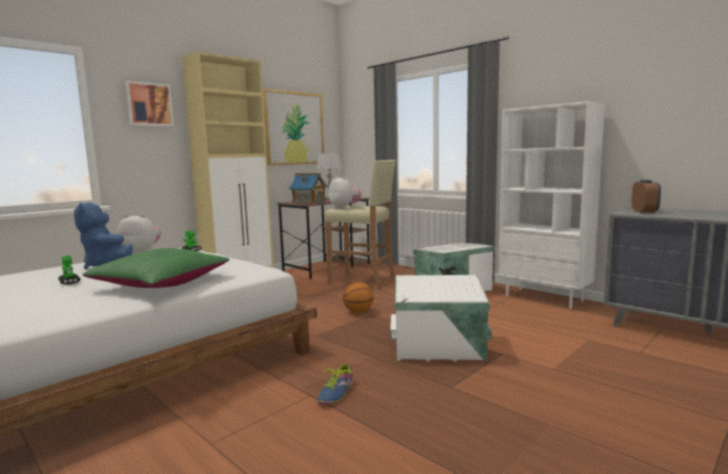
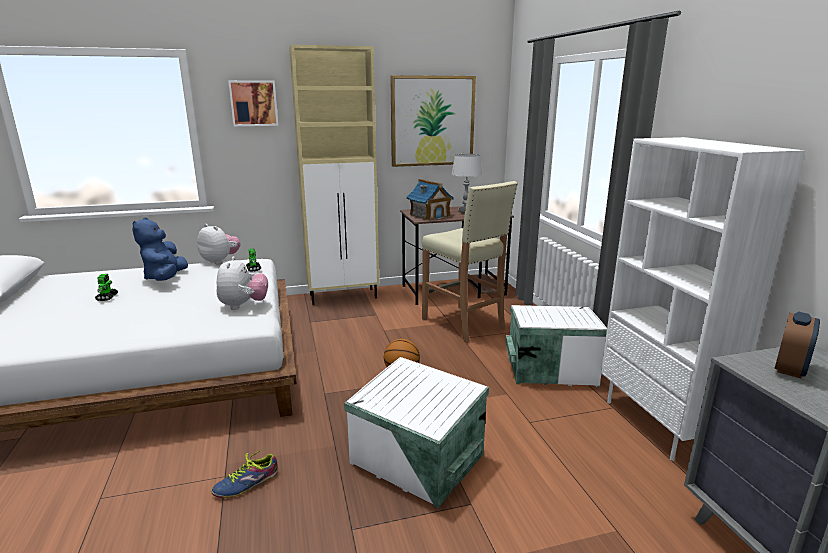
camera: 30 degrees right, 10 degrees up
(161, 284) = (152, 320): green pillow -> none
(344, 208) = (448, 234): plush toy -> plush toy (243, 305)

